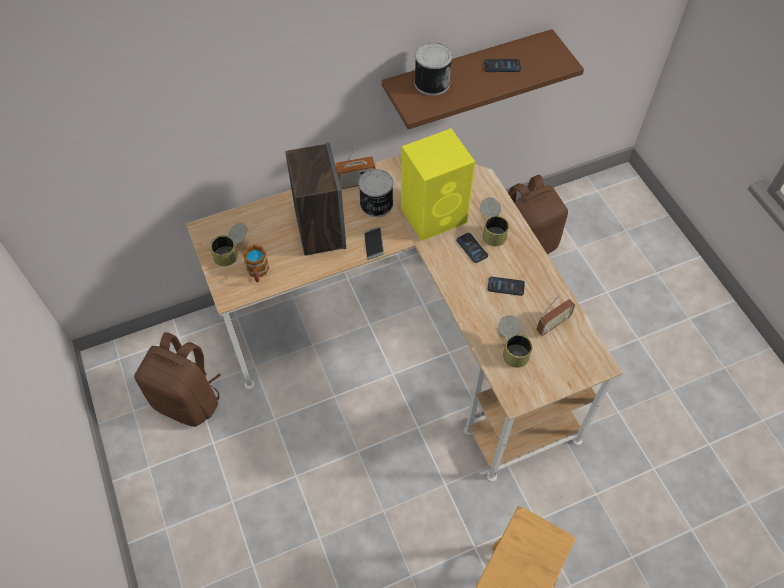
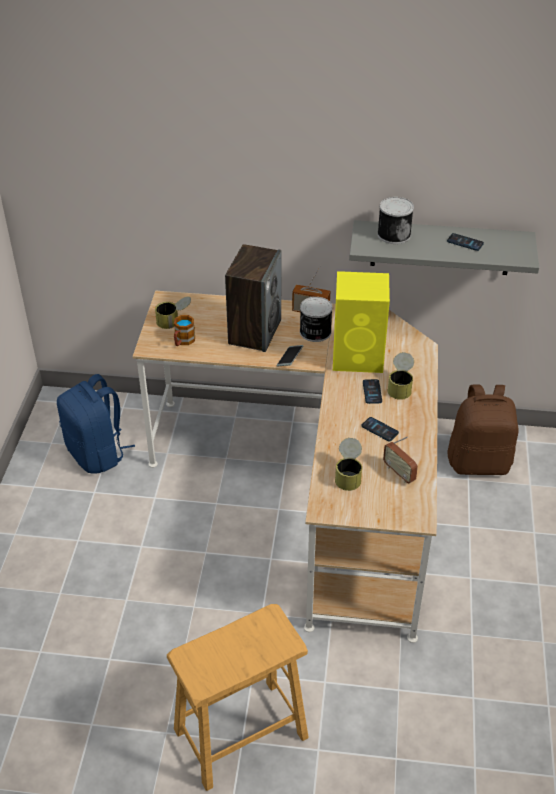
camera: 30 degrees right, 15 degrees down
(188, 400) = (97, 454): brown backpack -> blue backpack
(466, 74) = (440, 248): brown shelf -> grey shelf
(552, 324) = (399, 473): radio -> radio turned 60 degrees clockwise

